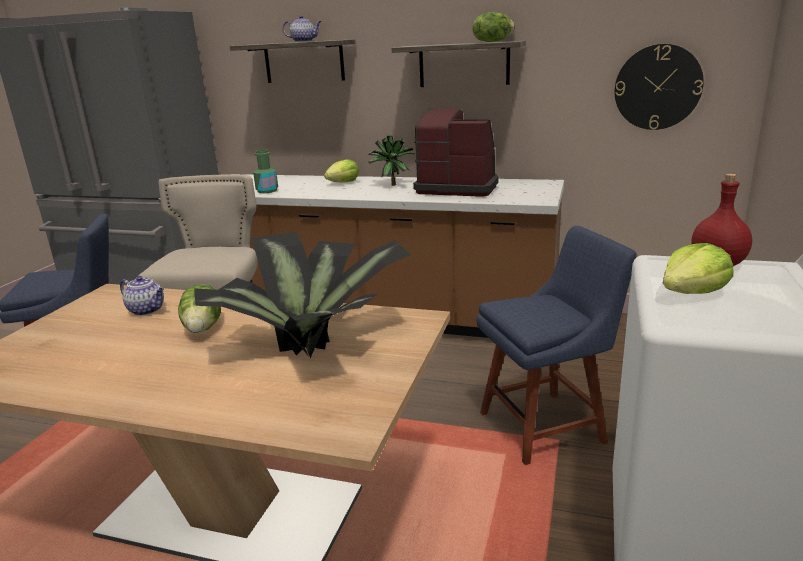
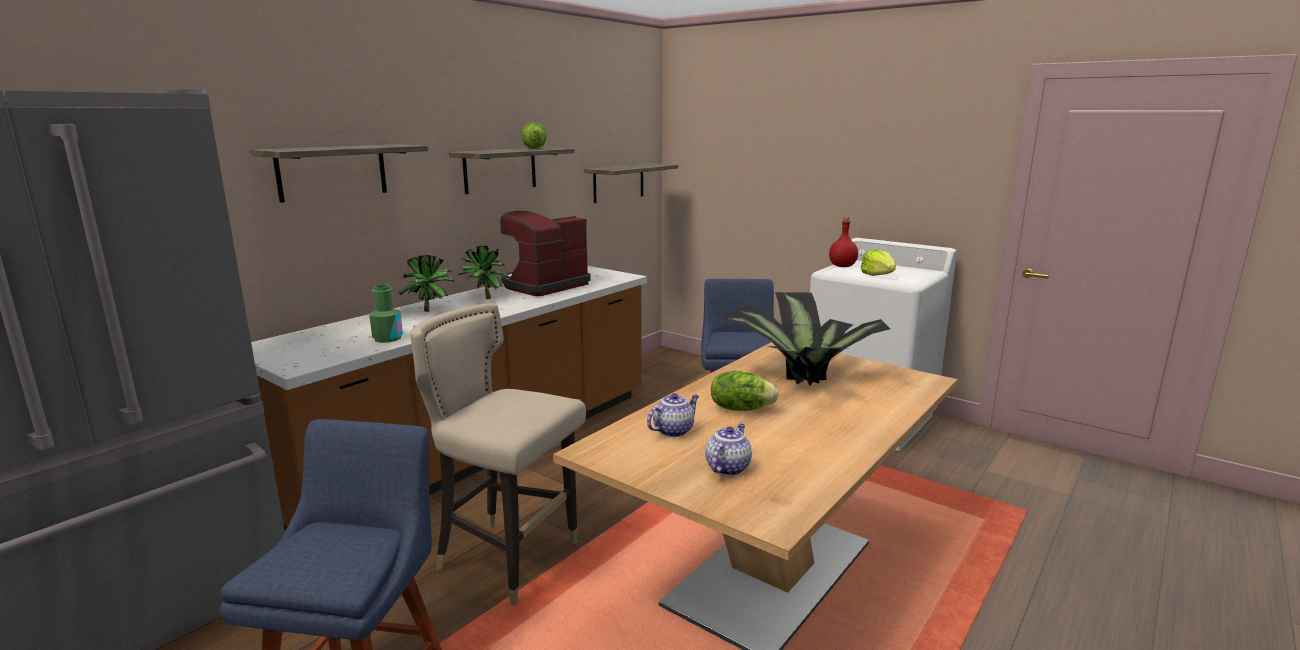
camera: 70 degrees left, 5 degrees down
(304, 41) = (348, 146): teapot -> teapot (727, 467)
(343, 183) = (431, 310): lettuce -> potted plant
(657, 87) = (618, 182): wall clock -> shelf

